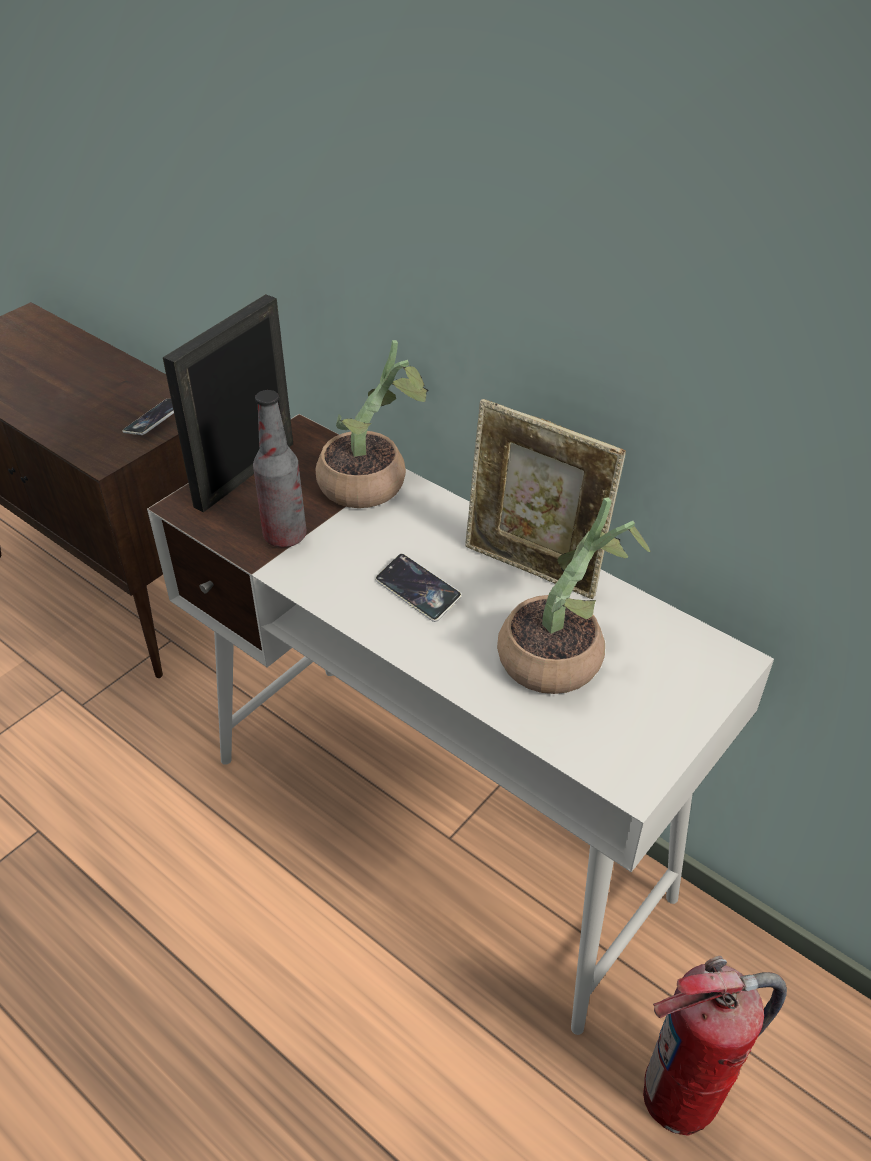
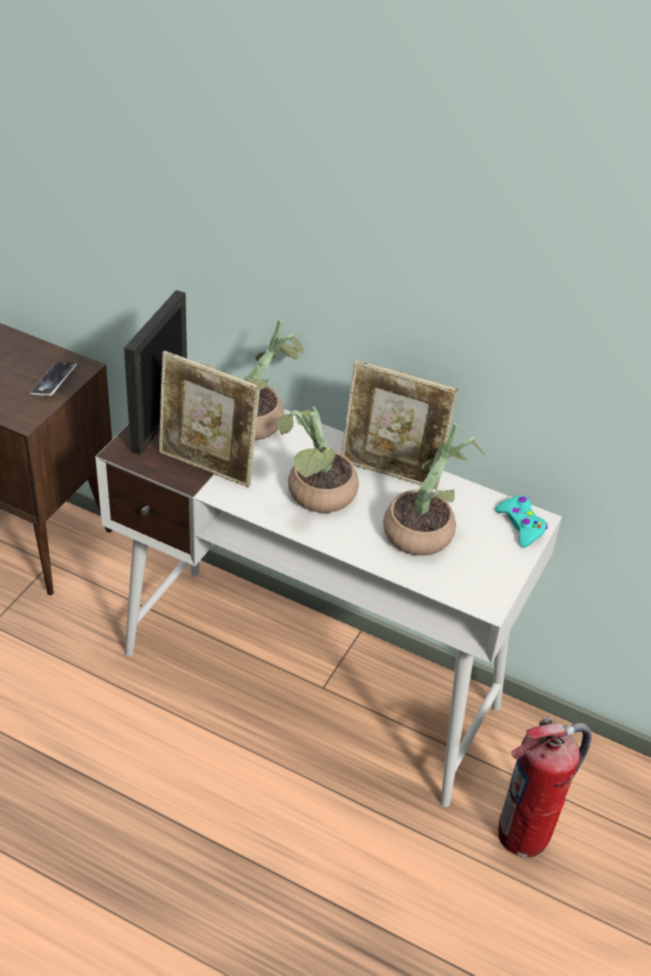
camera: 15 degrees left, 0 degrees up
(285, 536) = (207, 467): bottle -> picture frame
(418, 591) = (316, 497): phone -> potted plant
(708, 665) = (521, 525): none -> turquoise game controller

